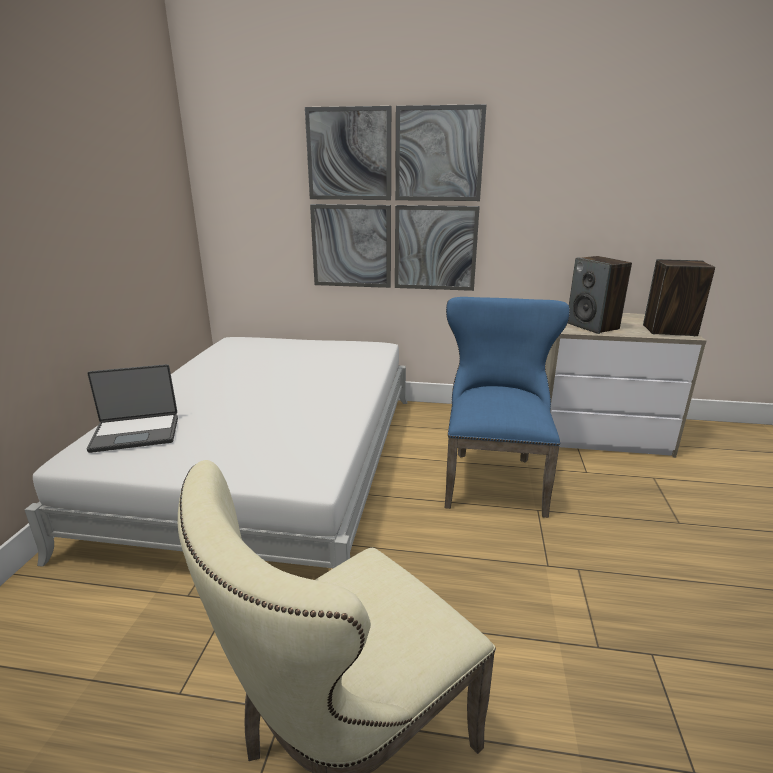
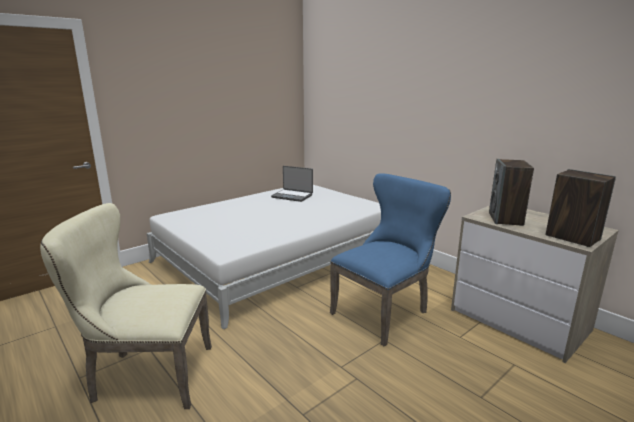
camera: 40 degrees right, 5 degrees down
(136, 433) = (198, 213): laptop -> laptop (292, 196)
(393, 202) = (399, 107): picture -> none

